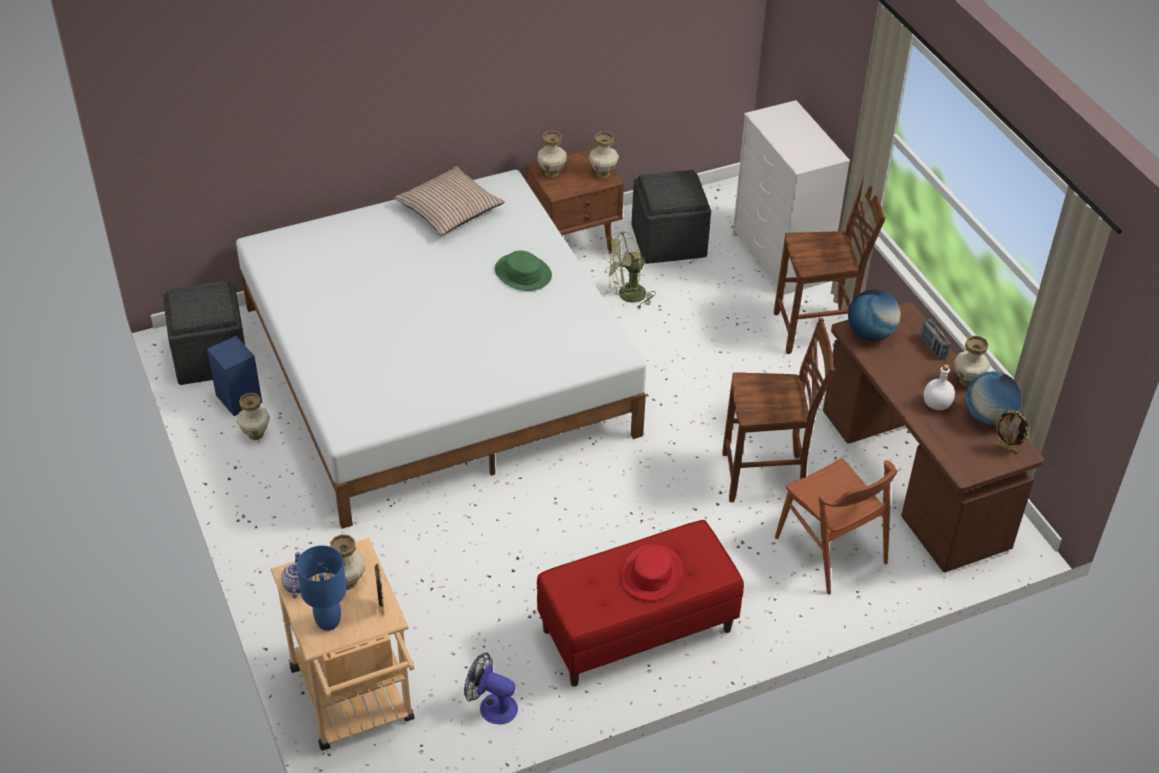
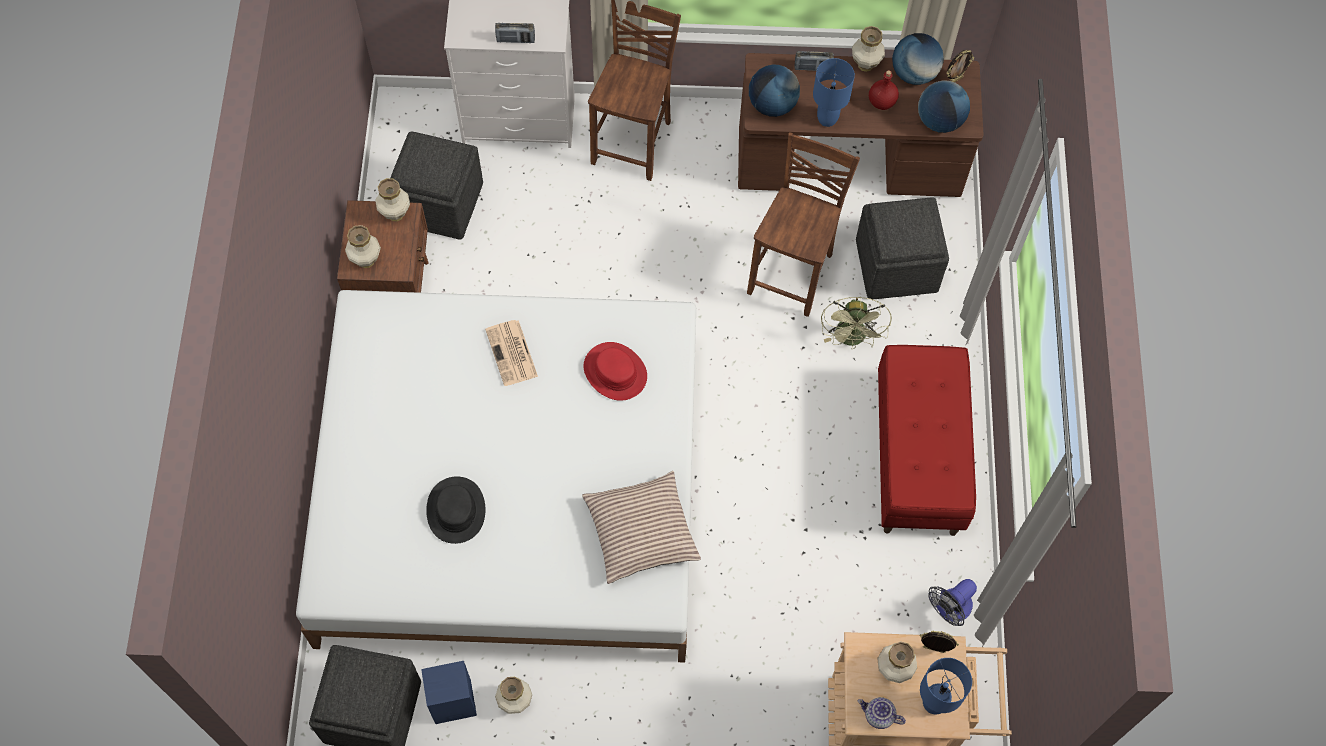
camera: 65 degrees left, 20 degrees up
(366, 288) = (455, 510): none -> black hat
(449, 210) = (372, 382): pillow -> pillow (641, 532)
(523, 273) = (512, 354): green hat -> newspaper
(626, 296) = (499, 277): green fan -> green fan (852, 339)
(651, 573) = (931, 415): red hat -> red hat (615, 372)
(783, 145) = (515, 40): none -> radio
(831, 550) = (897, 266): brown chair -> grey ottoman
(886, 373) = (827, 119): none -> blue table lamp
(937, 404) = (882, 102): white bottle -> red bottle
(951, 451) = (939, 121): none -> globe

